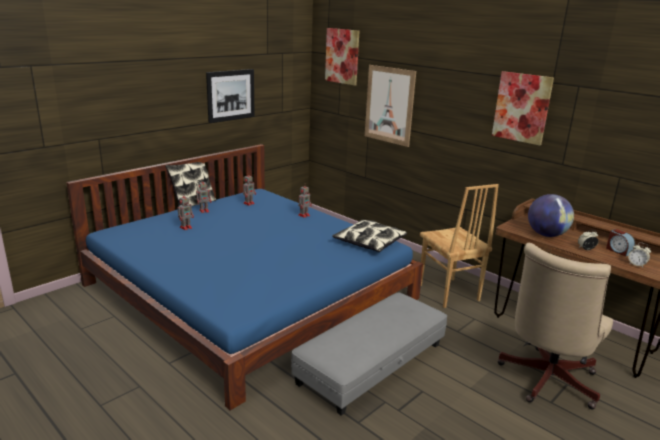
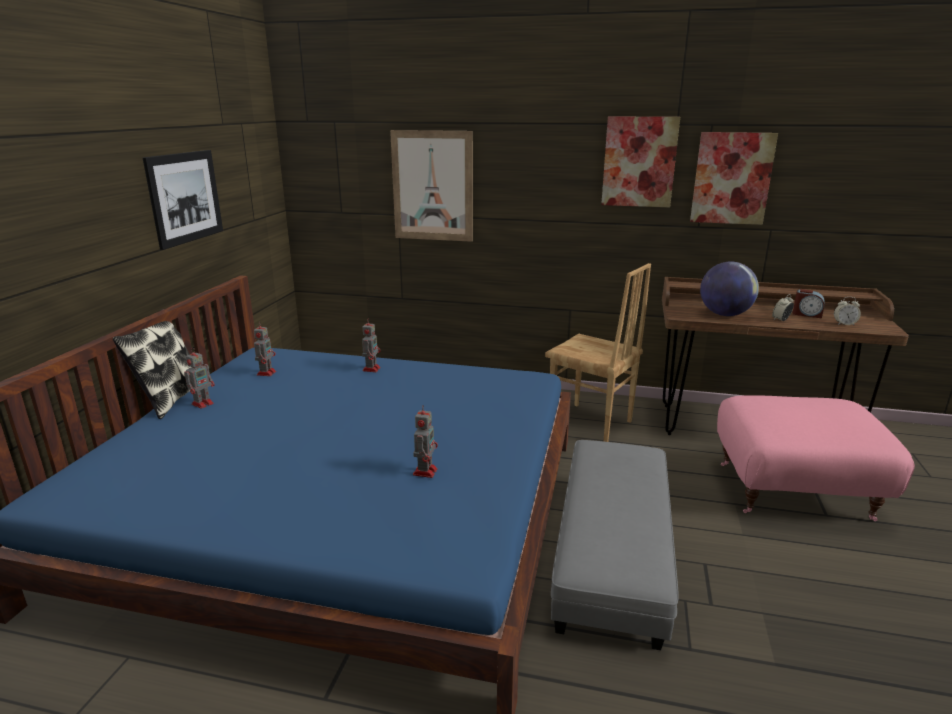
camera: 30 degrees left, 0 degrees up
(186, 227) = (202, 440): toy robot -> toy robot (425, 471)
(342, 56) = (338, 122): picture -> picture (732, 178)
(369, 242) = (505, 382): pillow -> none
(545, 381) = (794, 493): beige office chair -> pink ottoman

